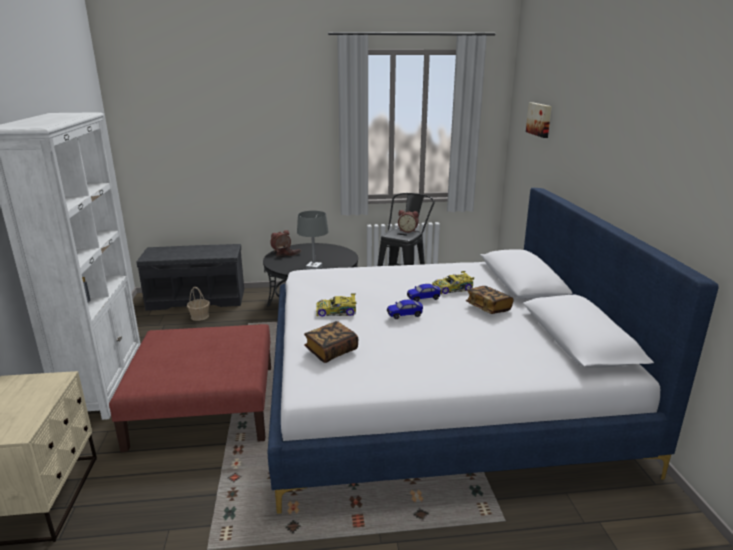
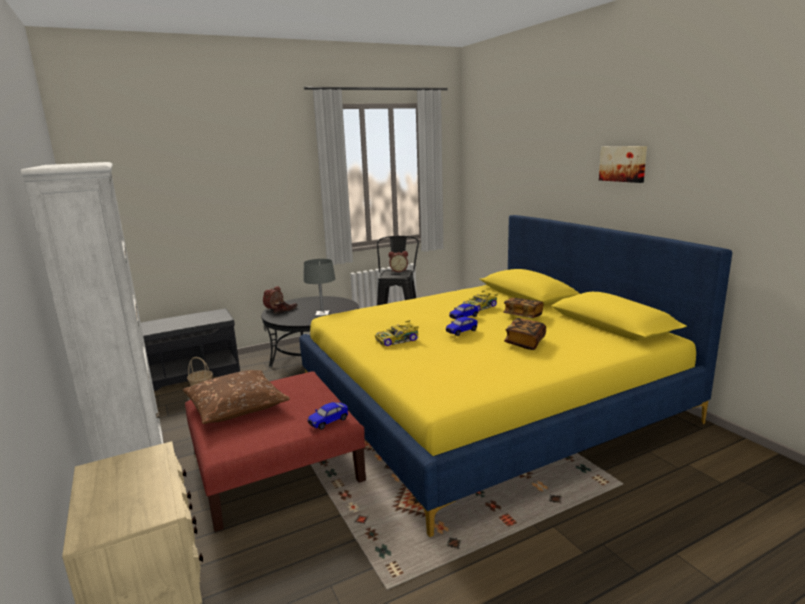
camera: 20 degrees left, 5 degrees down
(176, 345) = (236, 406): none -> brown pillow
(232, 380) = (328, 422): none -> toy car
(331, 351) = (427, 369): book -> book (525, 342)
(435, 389) = (486, 402): white bed -> yellow bed
(540, 119) = (503, 158): picture -> picture (623, 164)

